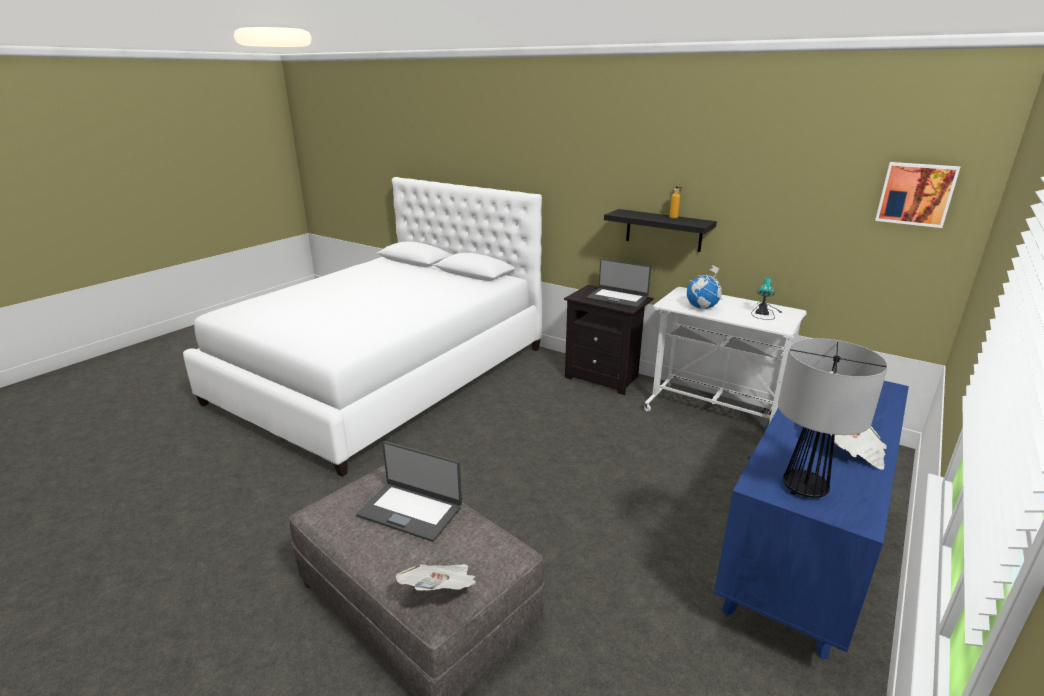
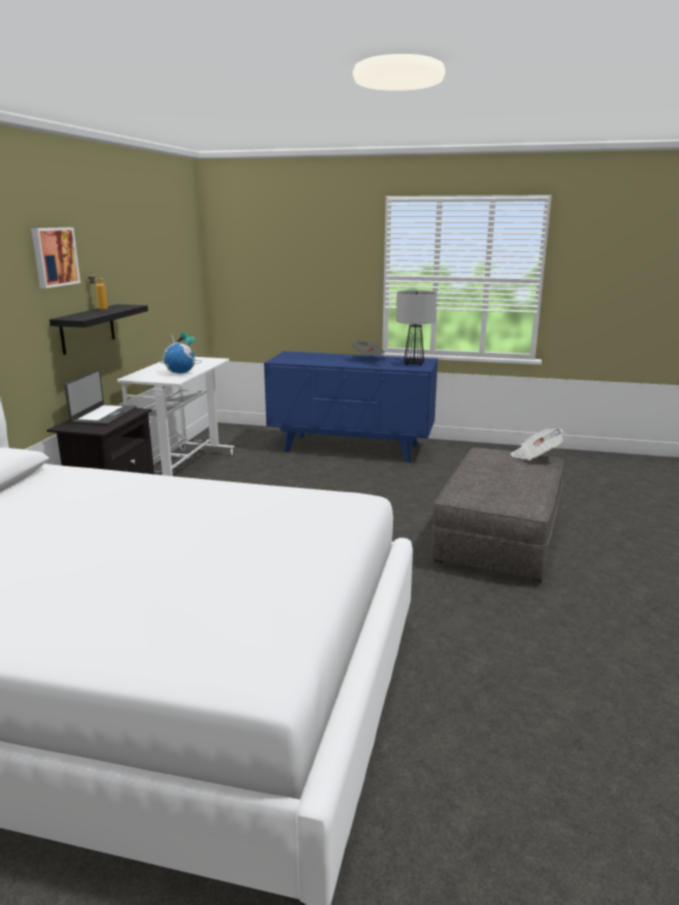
camera: 110 degrees left, 5 degrees down
(410, 510) = (489, 476): laptop -> none
(916, 194) = (184, 252): picture -> picture (54, 257)

